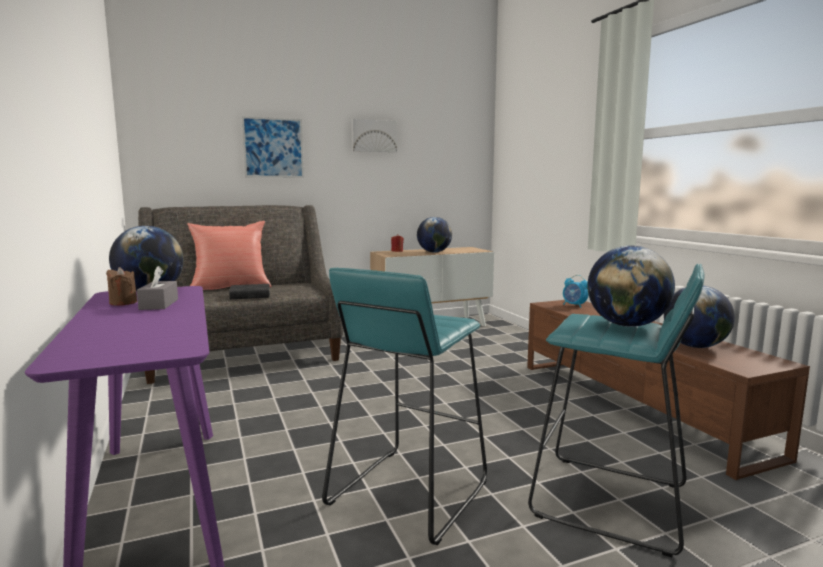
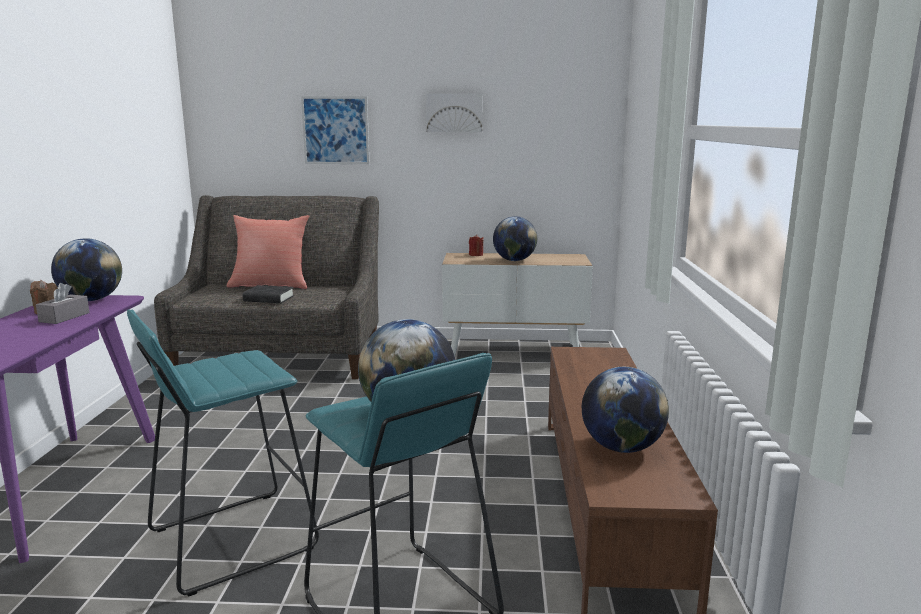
camera: 25 degrees right, 5 degrees up
(574, 305) = (597, 358): alarm clock -> none

